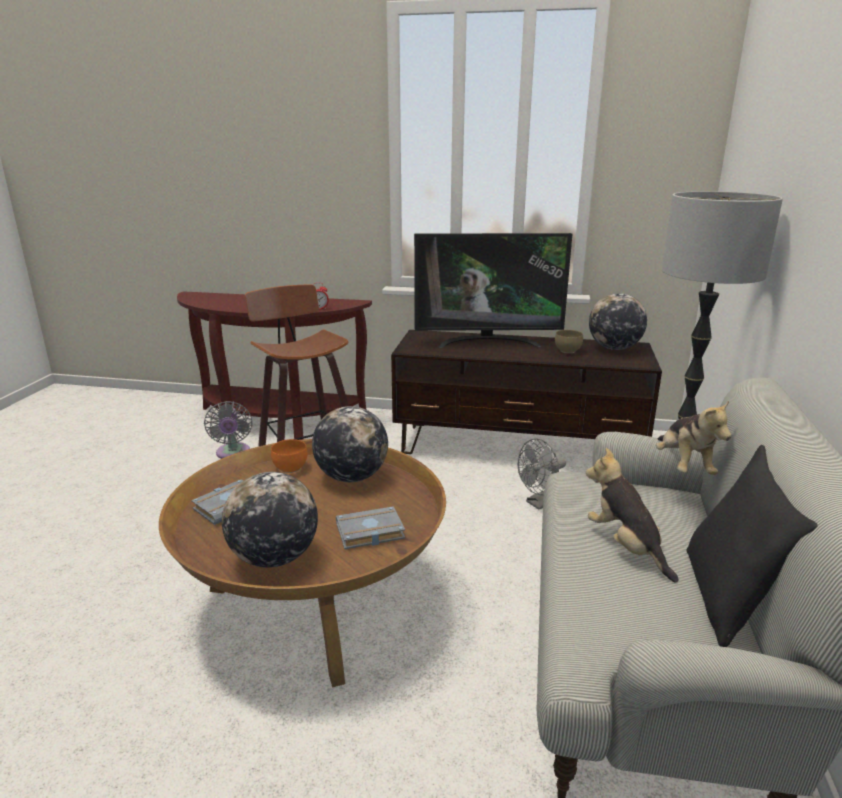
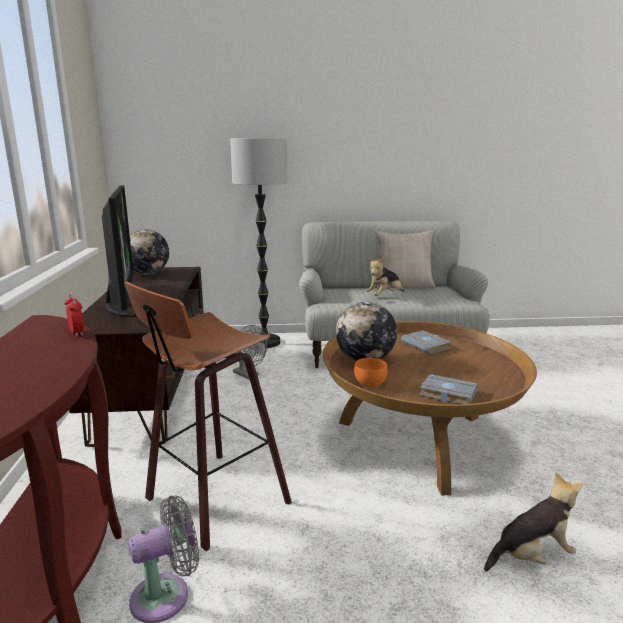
camera: 105 degrees left, 5 degrees down
(274, 558) = (481, 365): globe -> none
(567, 350) = (153, 283): brown bowl -> none
(683, 465) = (337, 268): plush toy -> plush toy (531, 556)
(728, 598) = (404, 286): black pillow -> beige pillow

